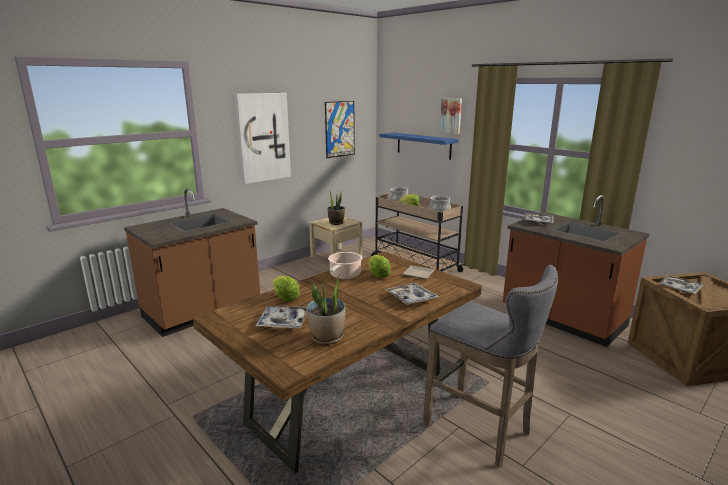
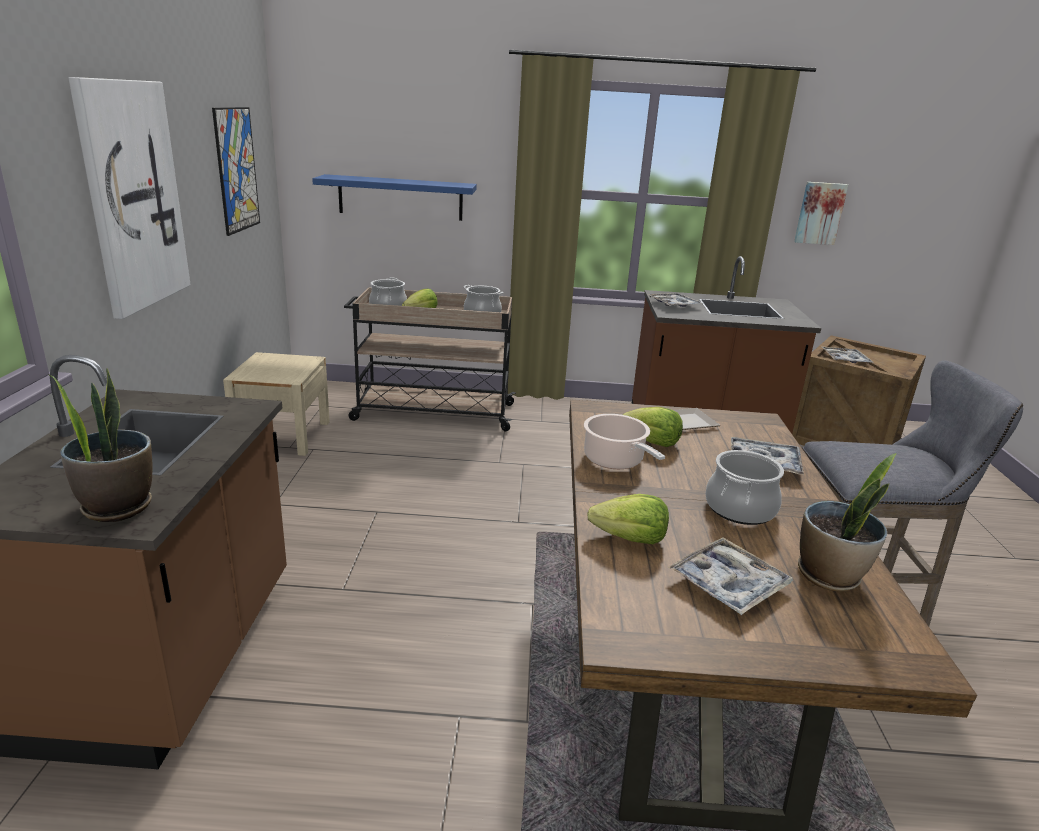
camera: 45 degrees left, 5 degrees up
(336, 223) = (282, 369): potted plant -> potted plant (117, 506)
(352, 307) = (740, 509): none -> cooking pot
(451, 115) = (459, 141): picture -> picture (819, 213)

